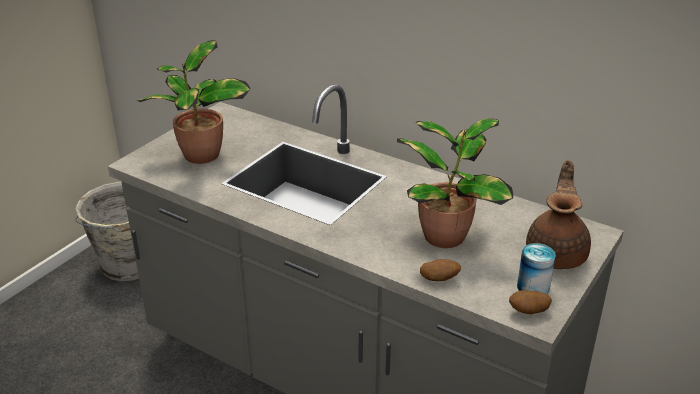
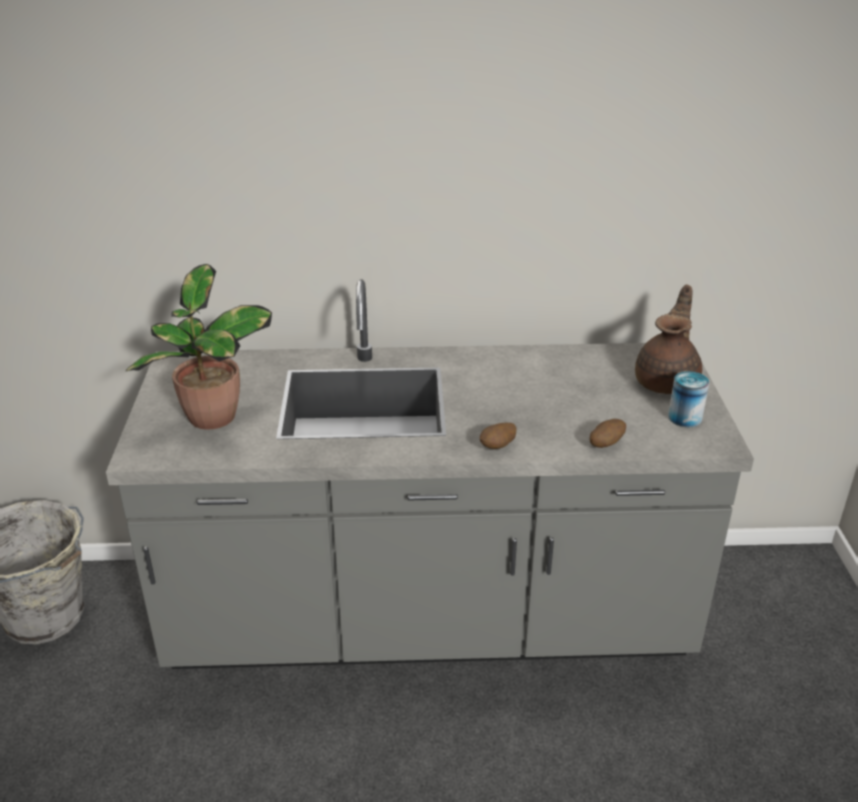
camera: 35 degrees left, 0 degrees up
(447, 235) = (563, 402): potted plant -> none
(528, 312) = (707, 440): potato -> potato (497, 447)
(557, 253) = (668, 381): brown teapot -> brown teapot turned 45 degrees clockwise

